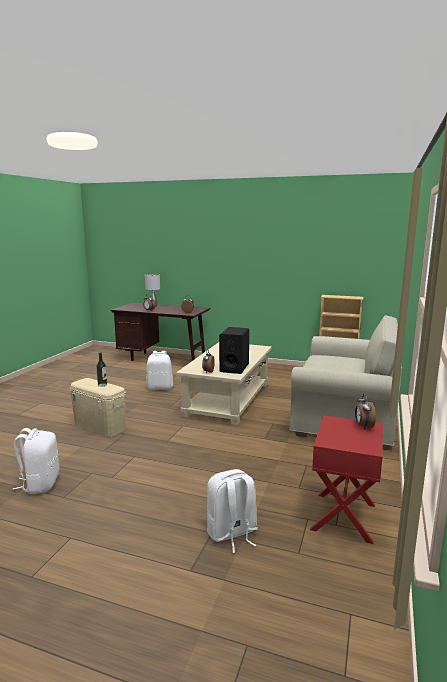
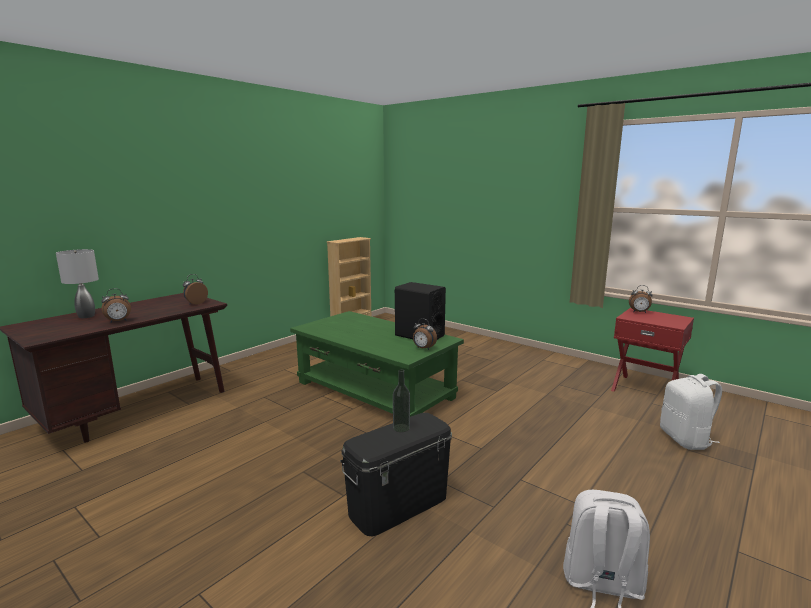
camera: 70 degrees left, 0 degrees up
(100, 426) = (398, 505): beige storage box -> black storage box
(160, 387) = (278, 430): white backpack -> none
(227, 399) = (375, 390): beige coffee table -> green coffee table
(344, 416) = (463, 349): beige sofa -> none

